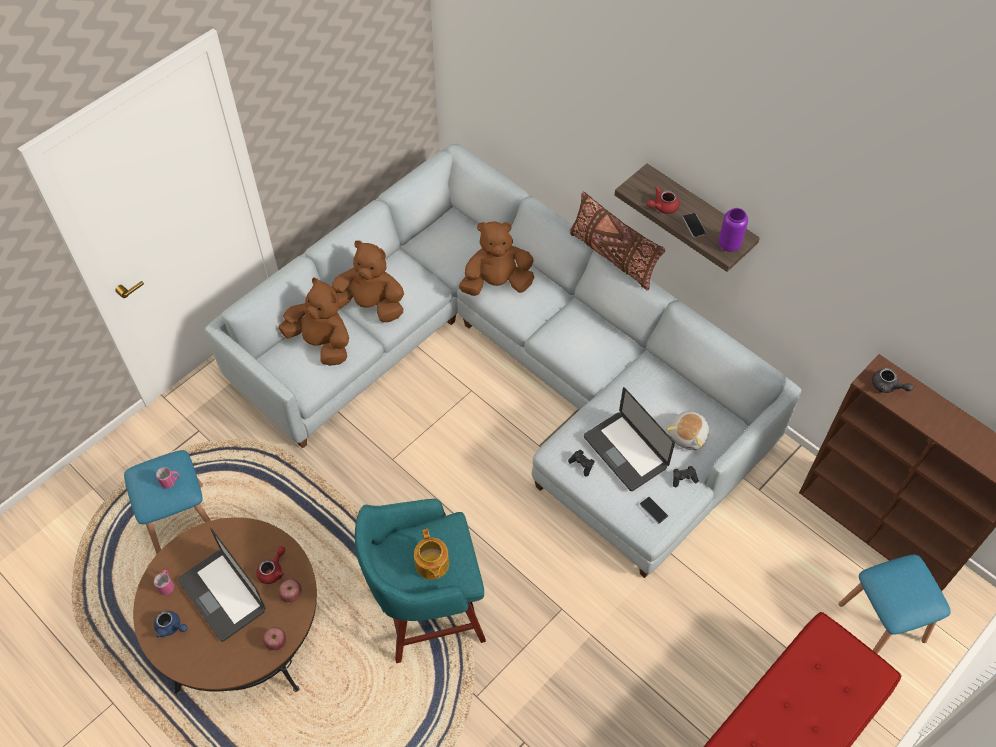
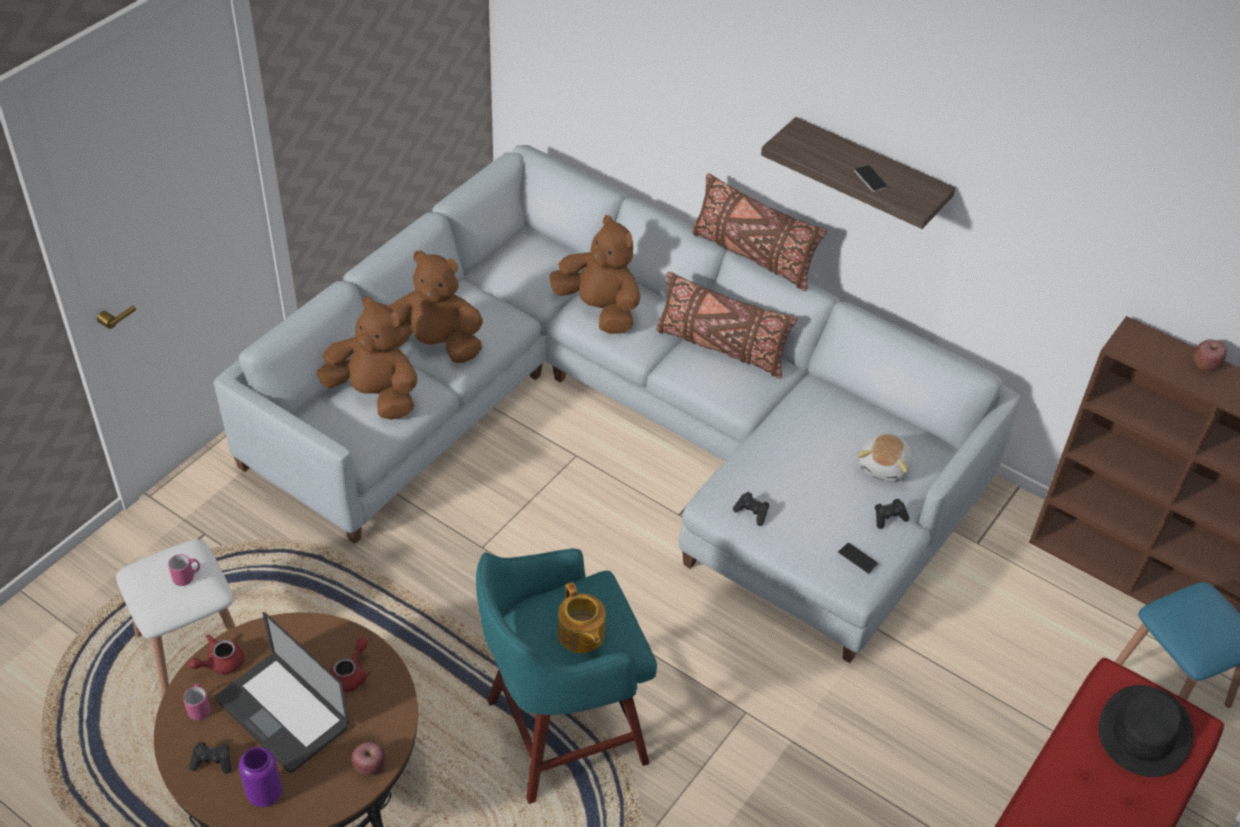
camera: 10 degrees left, 10 degrees down
(171, 627) = (213, 762): blue teapot -> black game controller
(180, 519) = (192, 647): blue stool -> white stool
(291, 595) = (382, 703): apple -> apple (1205, 365)
(497, 283) = (599, 309): brown plush toy -> brown plush toy turned 60 degrees clockwise
(583, 323) = (720, 347): none -> brown pillow
(625, 452) = (806, 492): laptop -> none
(662, 207) = (826, 161): red teapot -> red teapot (220, 663)
(729, 245) = (919, 197): purple vase -> purple vase (265, 794)
(838, 675) = (1144, 732): none -> black hat
(887, 386) = (1146, 350): grey teapot -> none

